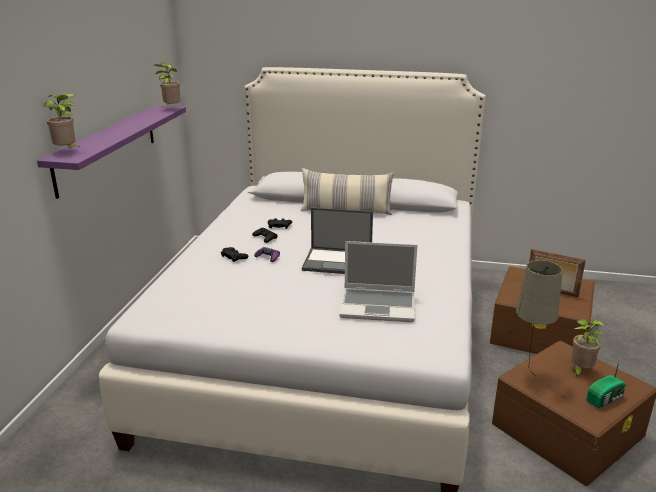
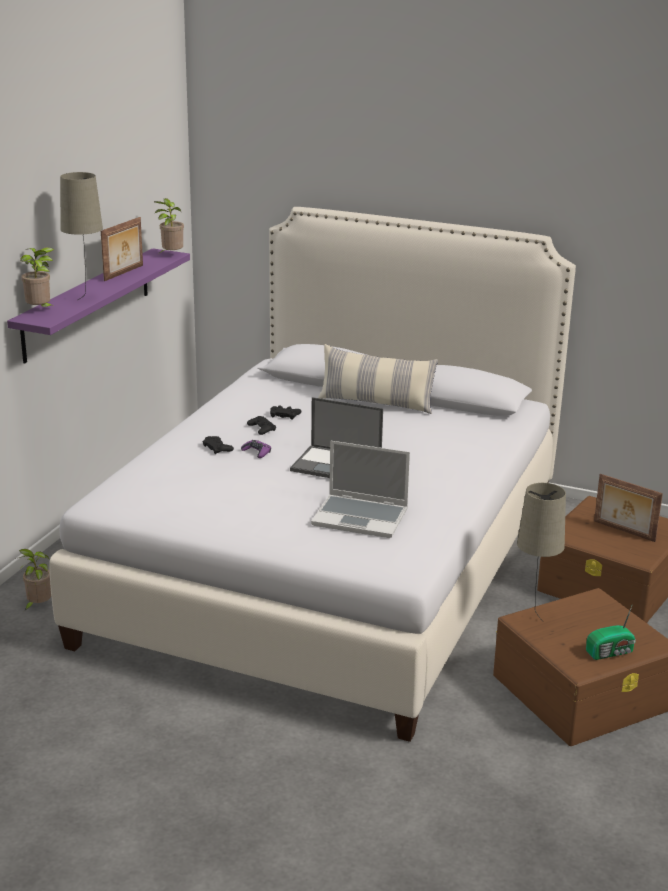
camera: 10 degrees right, 0 degrees up
(108, 141) = (87, 301): none -> beige table lamp
(136, 121) = (124, 273): none -> picture frame
(580, 370) = (600, 621): potted plant -> potted plant (38, 606)

